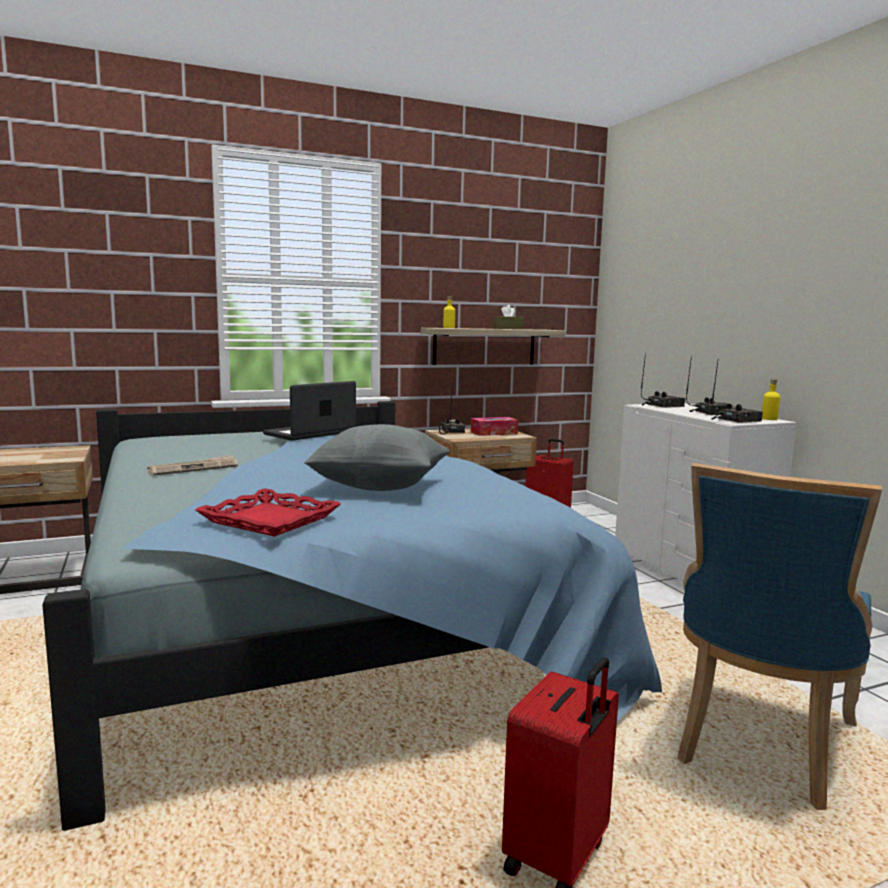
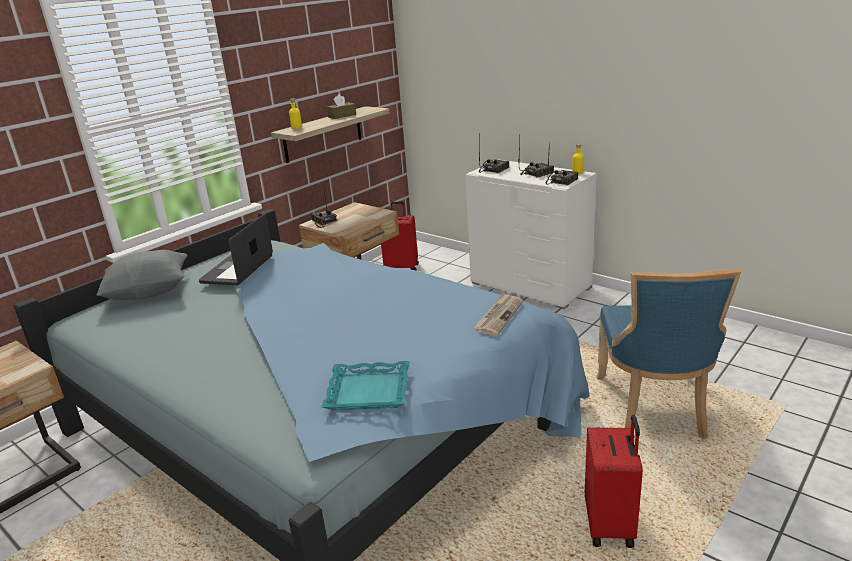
camera: 25 degrees left, 15 degrees up
(194, 468) = (202, 348): newspaper -> newspaper (498, 316)
(269, 520) = (368, 392): red tray -> turquoise tray
(380, 487) = (390, 325): grey pillow -> grey pillow (149, 292)
(494, 433) = (359, 214): tissue box -> none

